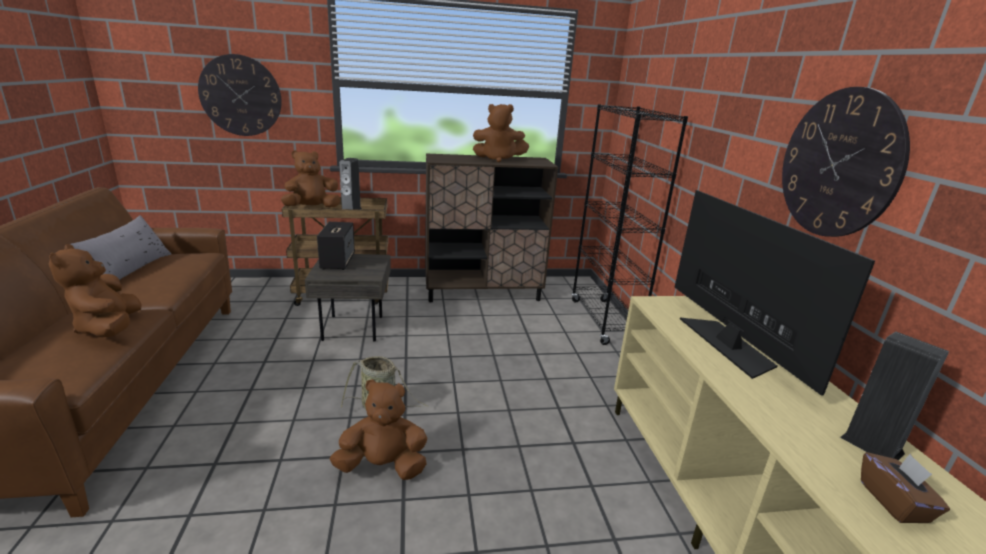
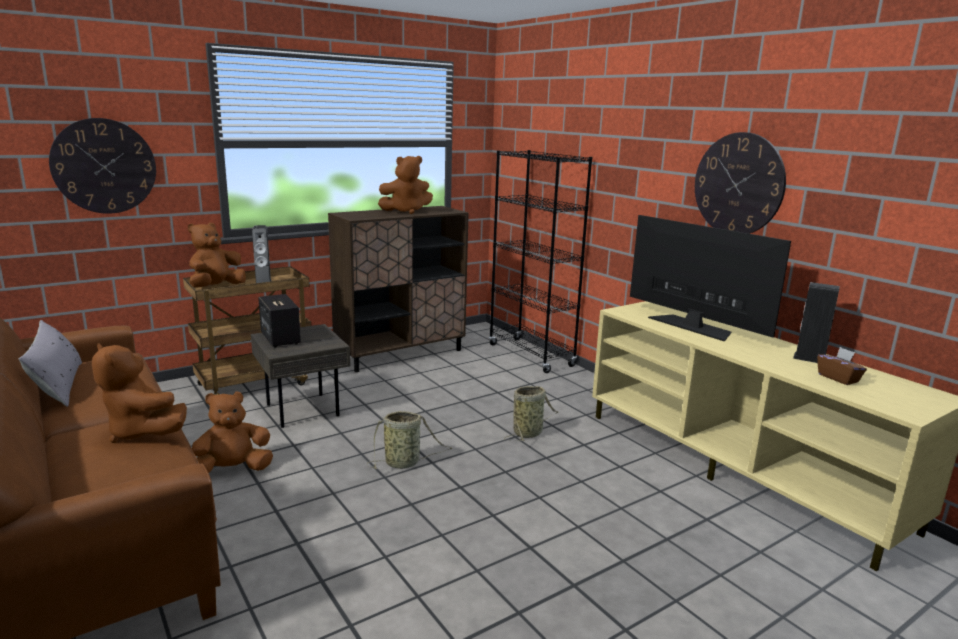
camera: 25 degrees left, 5 degrees down
(383, 466) = (453, 500): brown plush toy -> brown plush toy (232, 470)
(527, 409) = (529, 432): none -> basket

